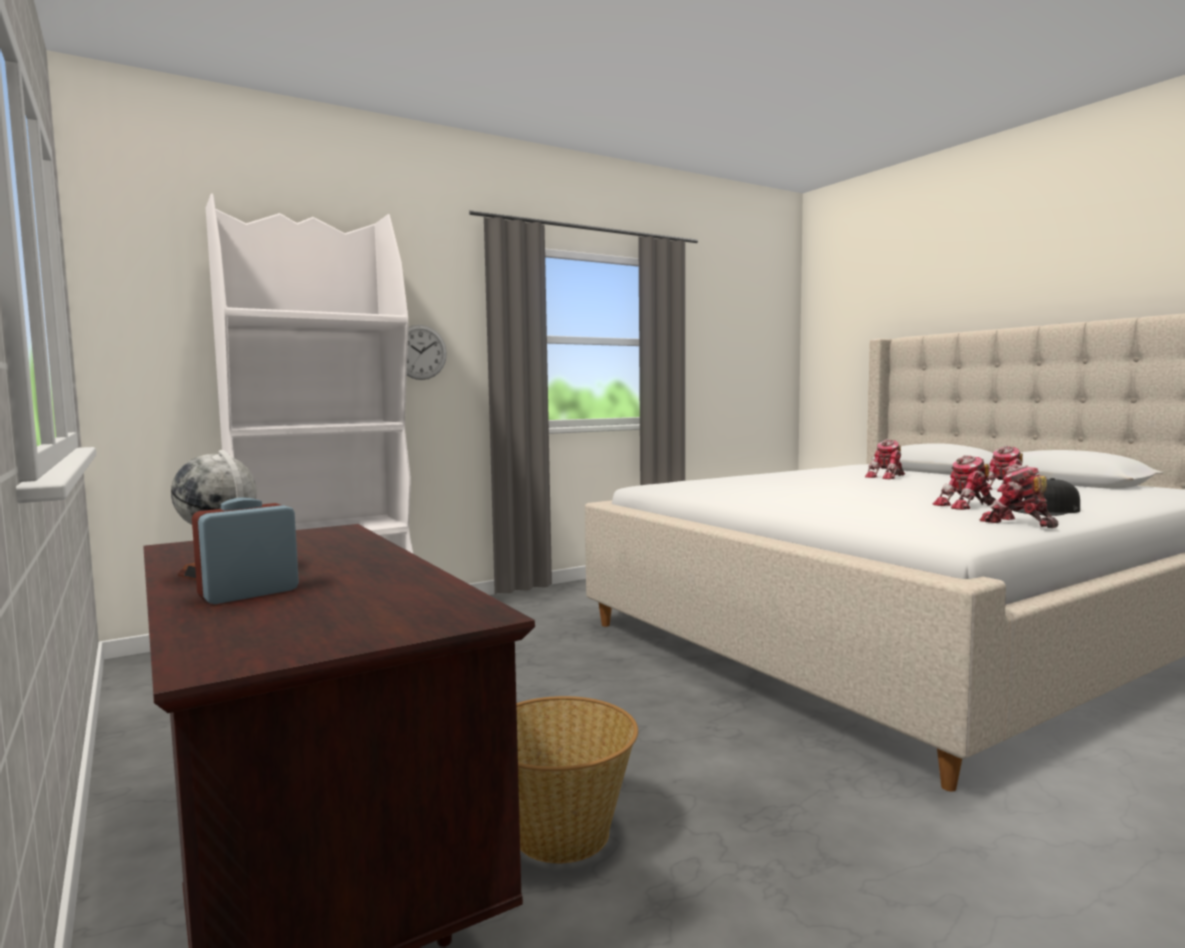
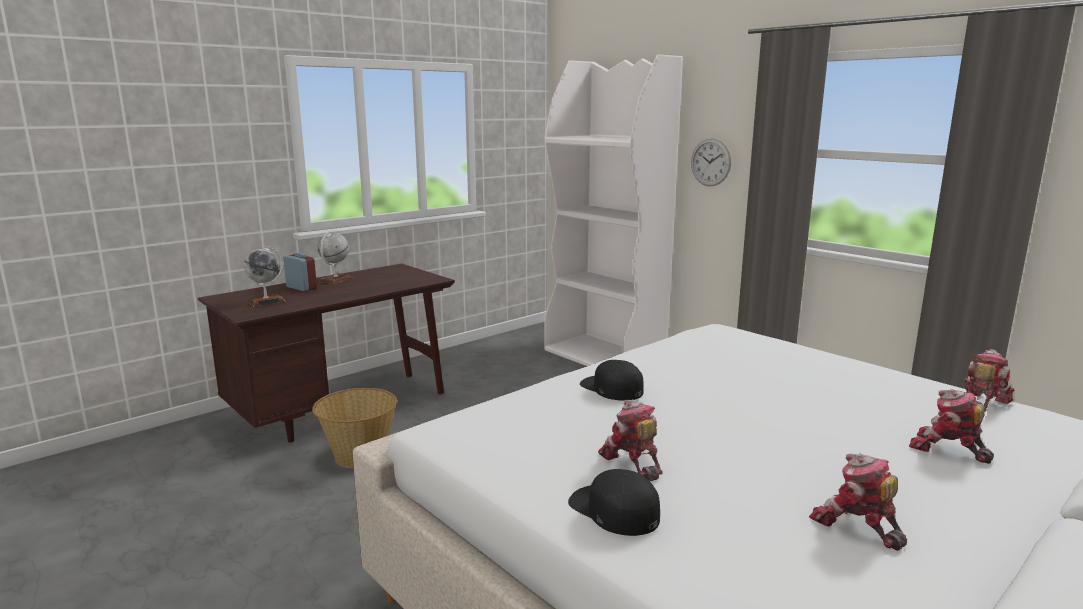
camera: 80 degrees right, 10 degrees up
(357, 610) = (266, 302): none -> globe
(814, 504) = (611, 388): none -> black cap
(1018, 523) = (512, 471): toy robot -> toy robot (981, 401)

